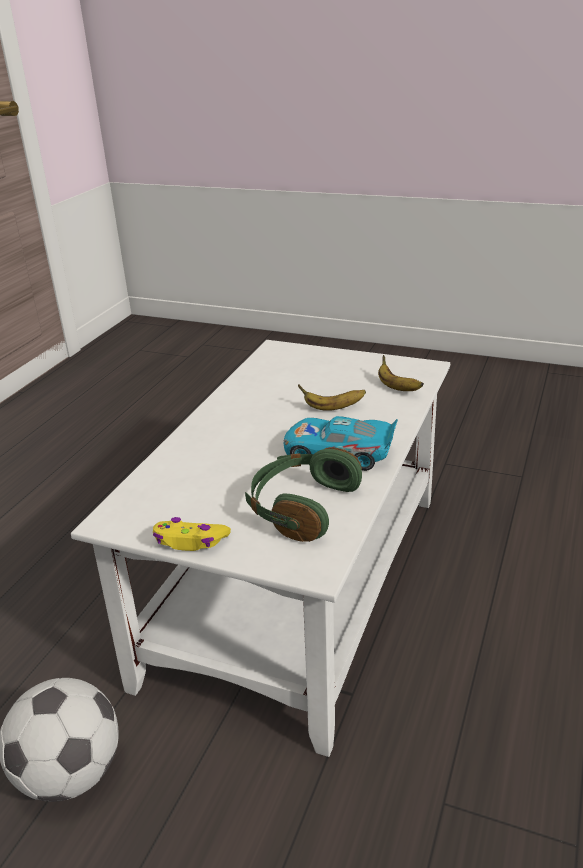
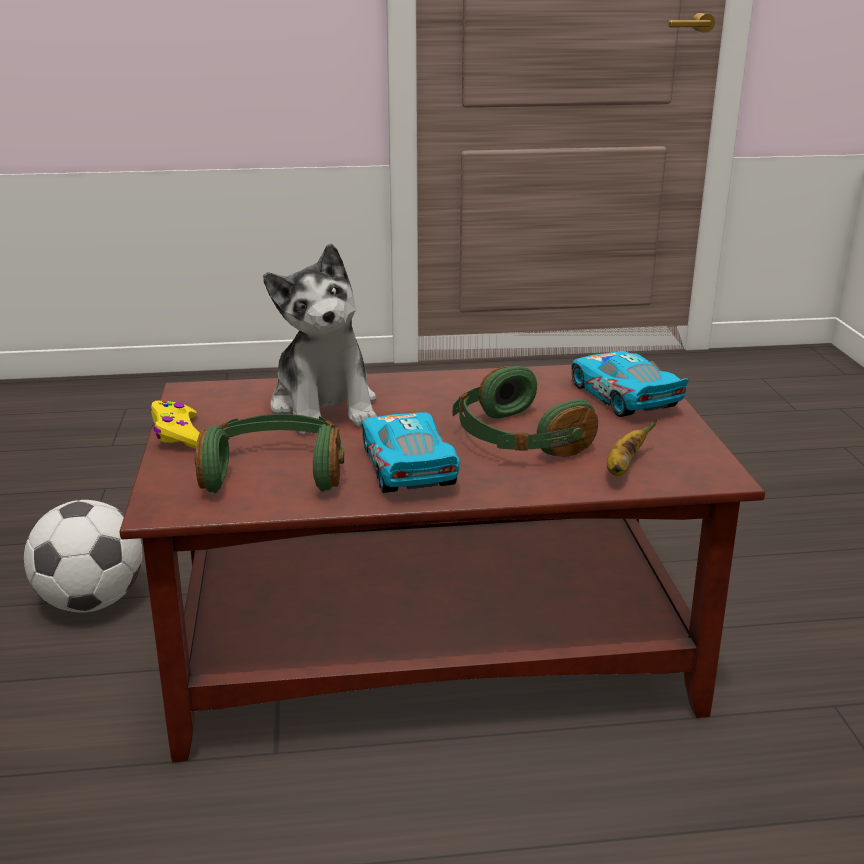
camera: 60 degrees right, 5 degrees down
(210, 464) = (325, 406): none -> plush toy
(299, 587) = (427, 650): white coffee table -> brown coffee table
(308, 362) = (623, 397): none -> toy car
(332, 408) = (516, 439): banana -> green headphones

